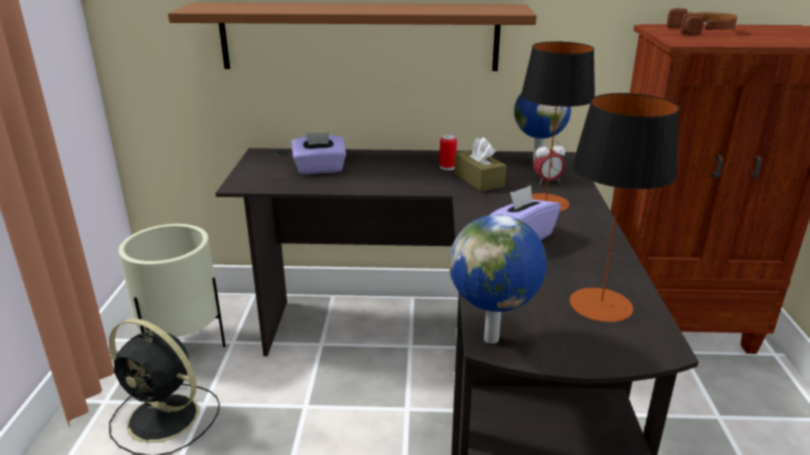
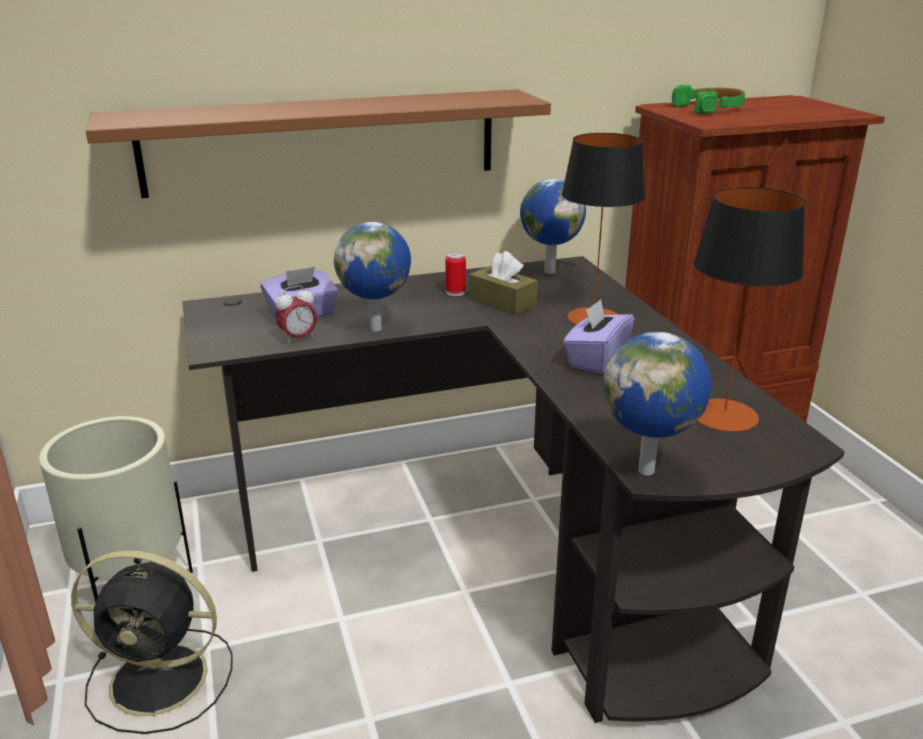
camera: 20 degrees left, 0 degrees up
(366, 186) = (377, 328): none -> globe
(547, 182) = (578, 294): alarm clock -> alarm clock (298, 338)
(702, 30) = (710, 108): brown headphones -> green headphones

